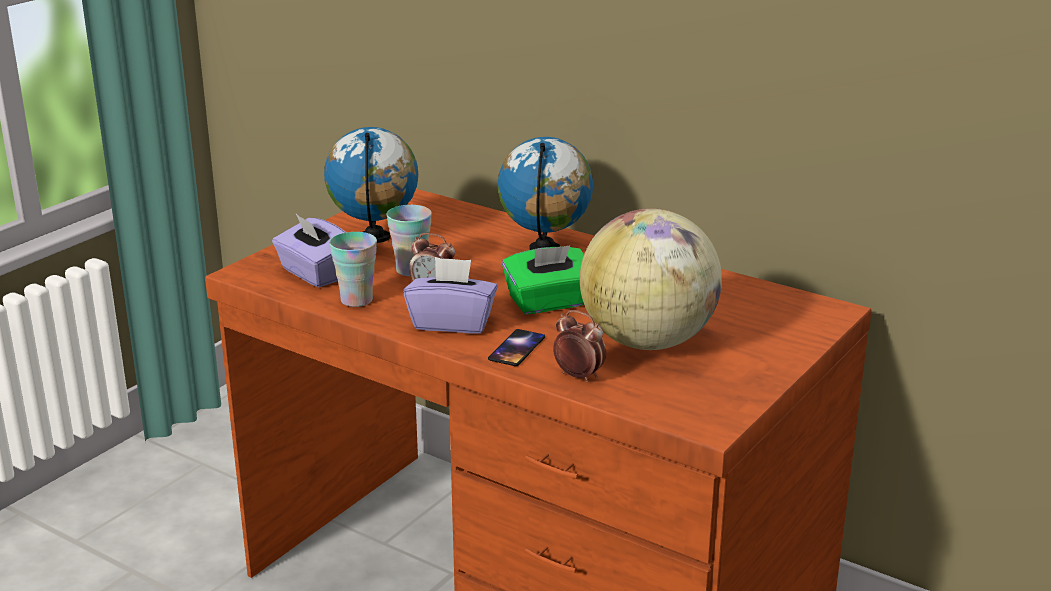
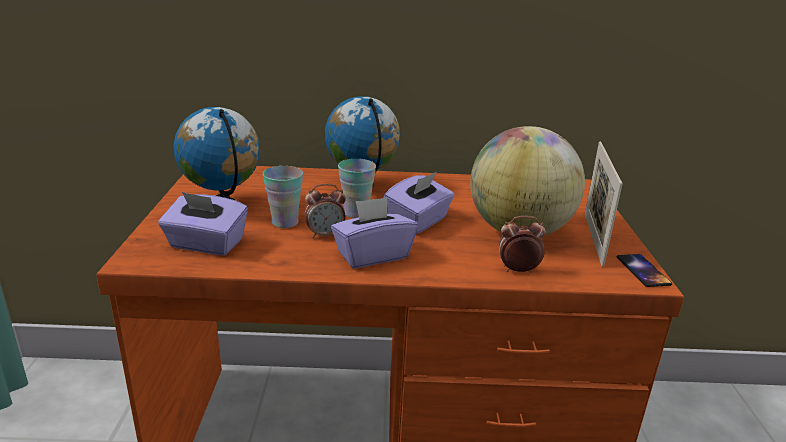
camera: 35 degrees left, 0 degrees up
(356, 300) = (271, 258): cup -> cup (356, 213)
(517, 348) = (447, 262): phone -> phone (643, 270)
(549, 303) = (418, 222): green tissue box -> purple tissue box
(727, 371) = (593, 238): none -> picture frame

